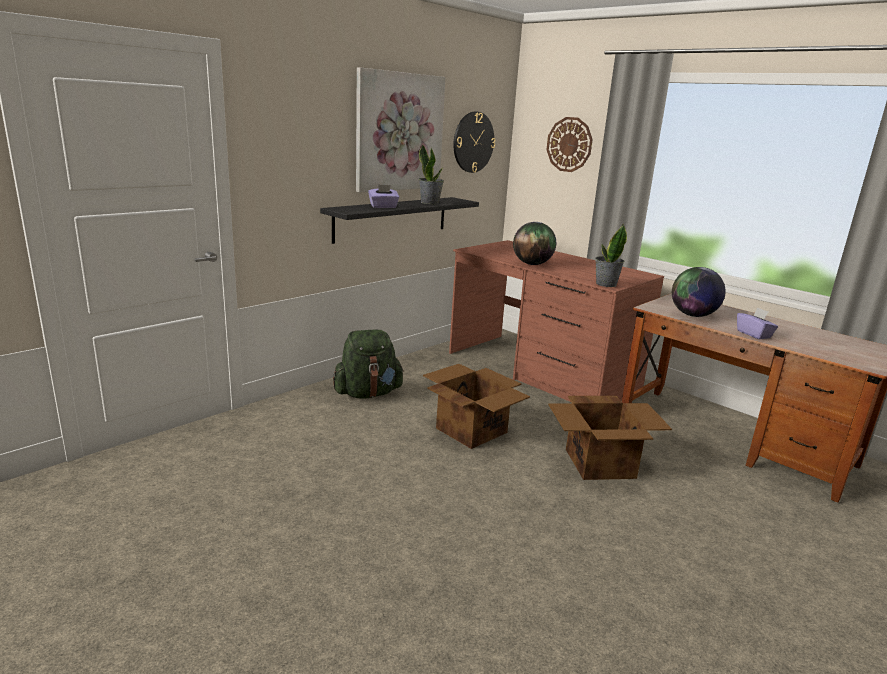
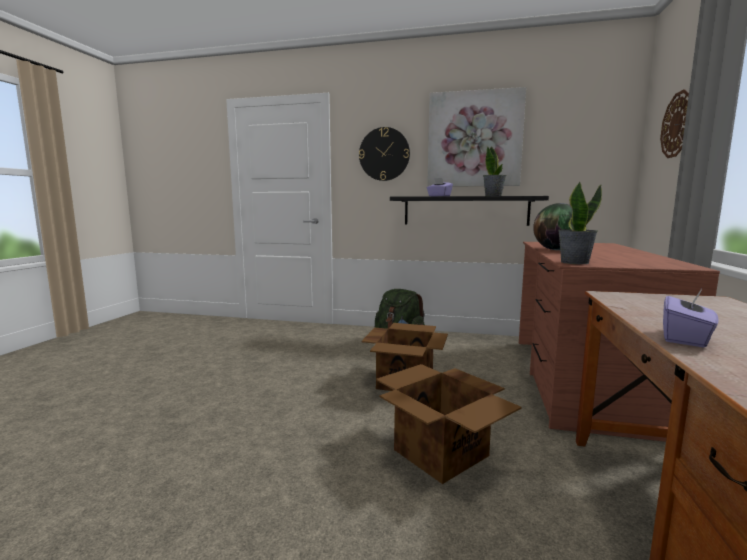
camera: 60 degrees right, 10 degrees down
(473, 142) = (573, 144): wall clock -> wall clock (384, 154)
(693, 315) = (652, 308): globe -> none

